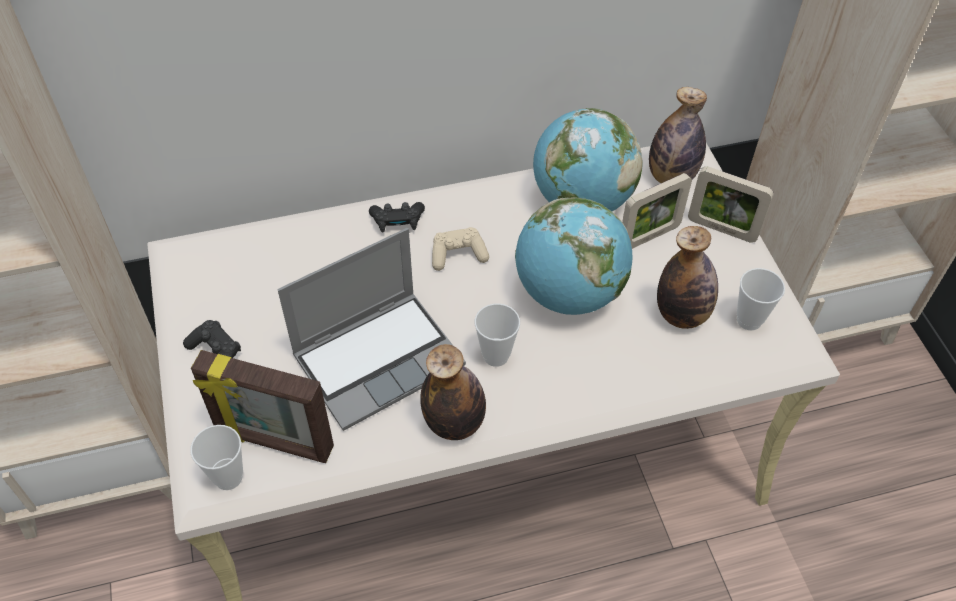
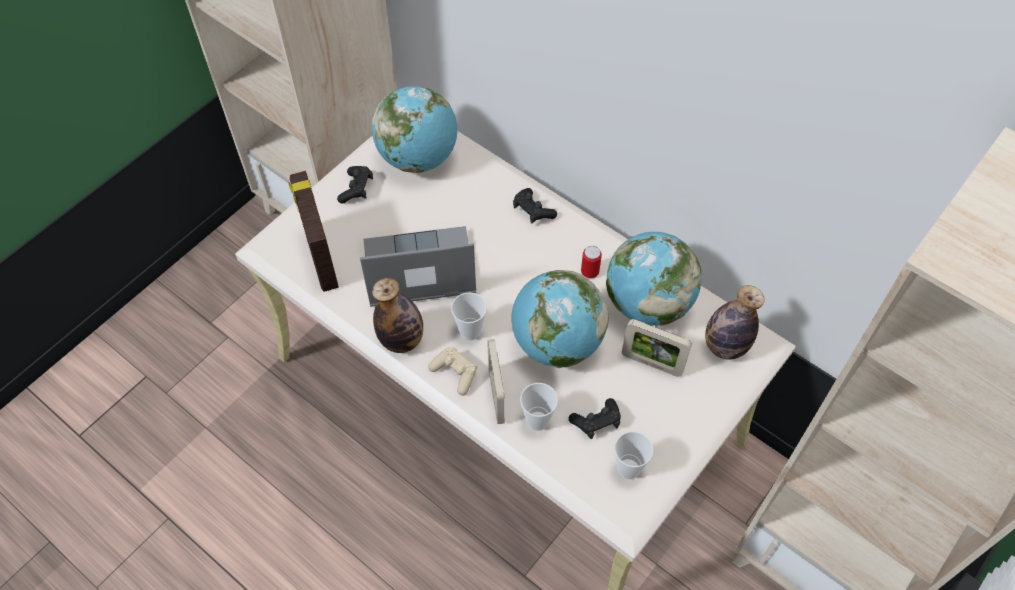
camera: 55 degrees right, 5 degrees up
(228, 477) = (281, 252): cup -> cup (537, 421)
(233, 275) = (418, 157): none -> globe
(379, 358) = (418, 270): laptop -> laptop turned 150 degrees clockwise
(458, 255) = (534, 261): beige game controller -> beige game controller (455, 373)
(509, 221) = (590, 272): none -> can
(681, 314) = (596, 422): bottle -> black game controller
(722, 229) = (702, 407): picture frame -> picture frame (496, 396)

